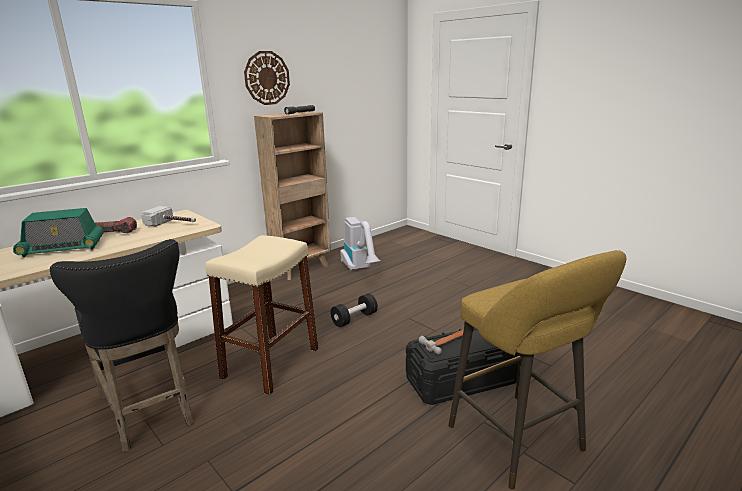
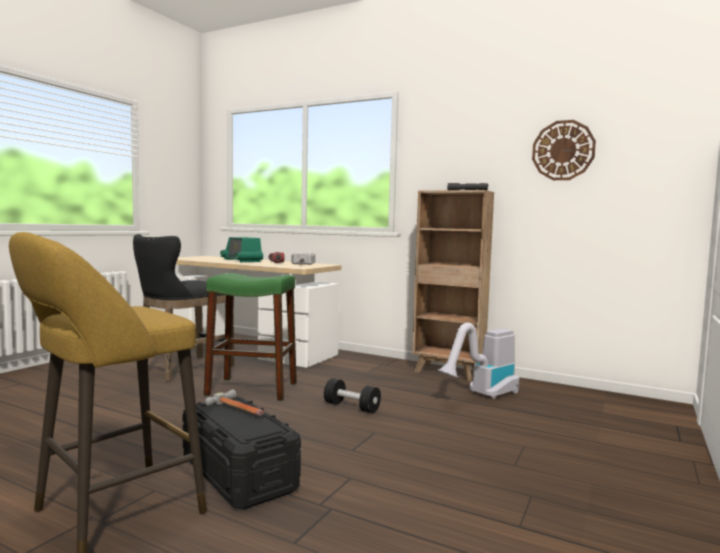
camera: 70 degrees right, 15 degrees down
(267, 78) = (455, 156): wall clock -> wall clock (563, 150)
(271, 363) = (252, 389): beige stool -> green stool

